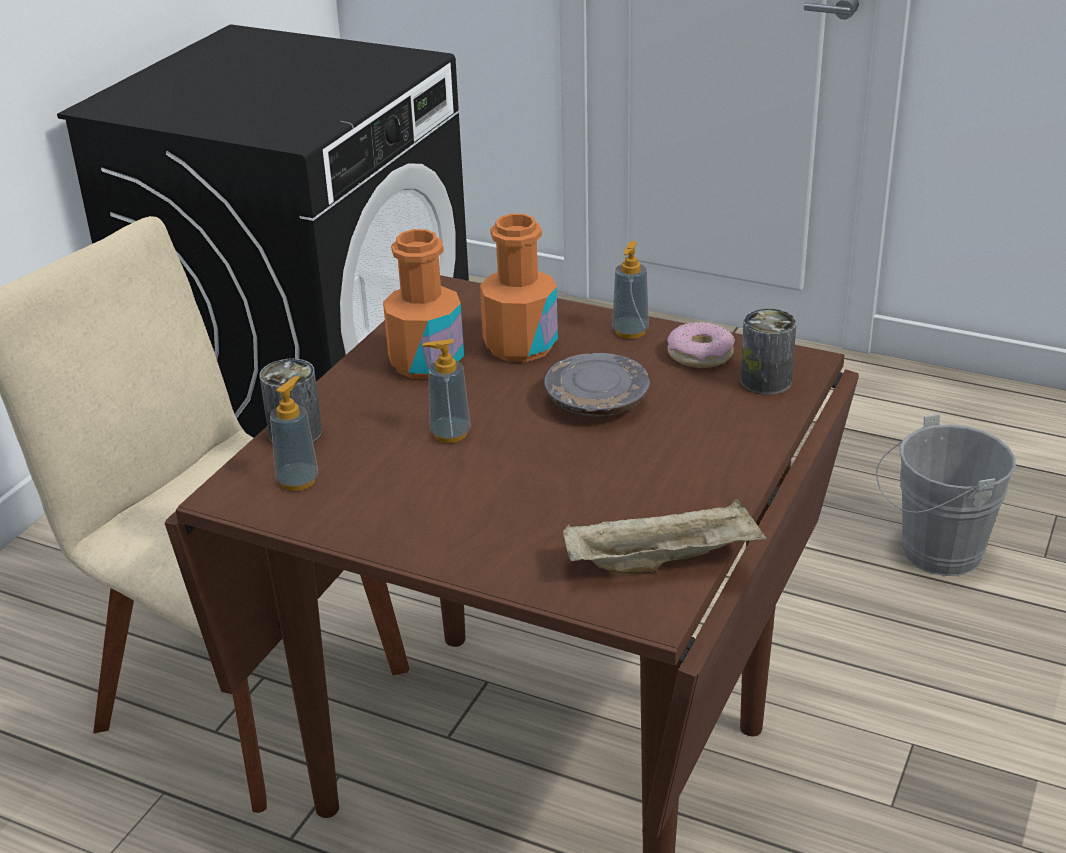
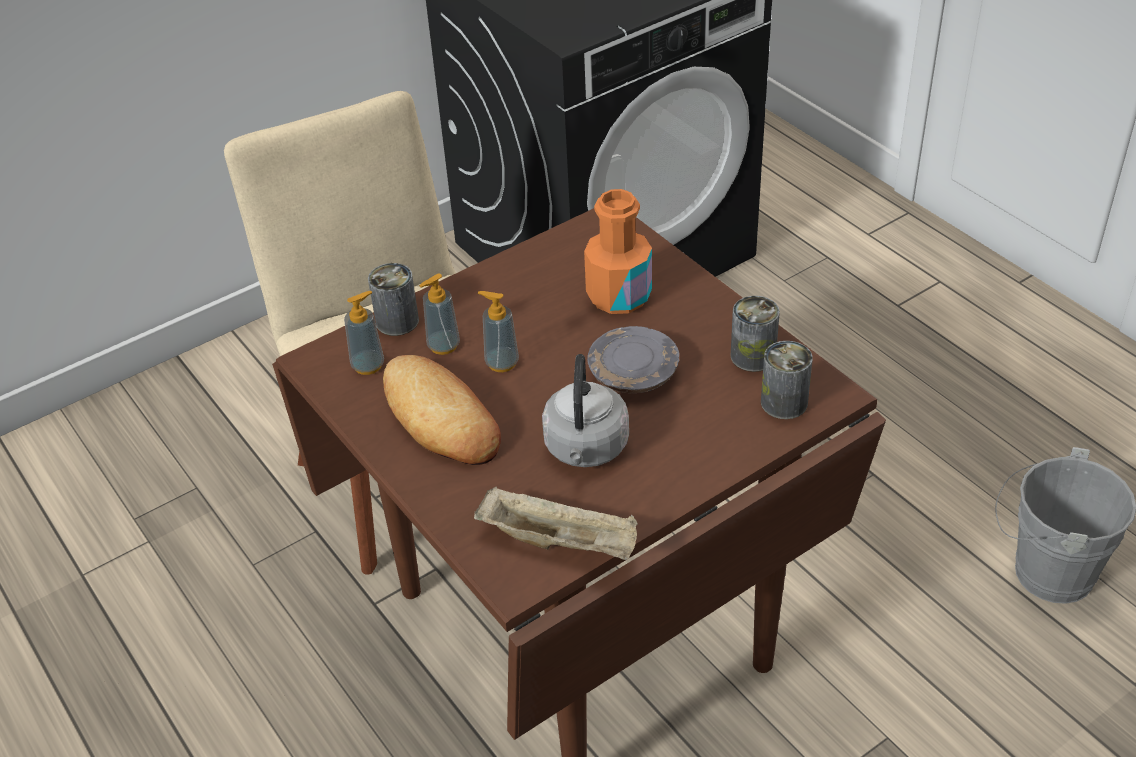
camera: 30 degrees right, 10 degrees up
(426, 363) = (536, 288): orange bottle -> none
(429, 500) = (441, 418): none -> bread
(612, 476) = (586, 449): none -> grey kettle
(630, 331) = (716, 312): soap dispenser -> soap dispenser (443, 345)
(700, 355) = (753, 356): donut -> can

